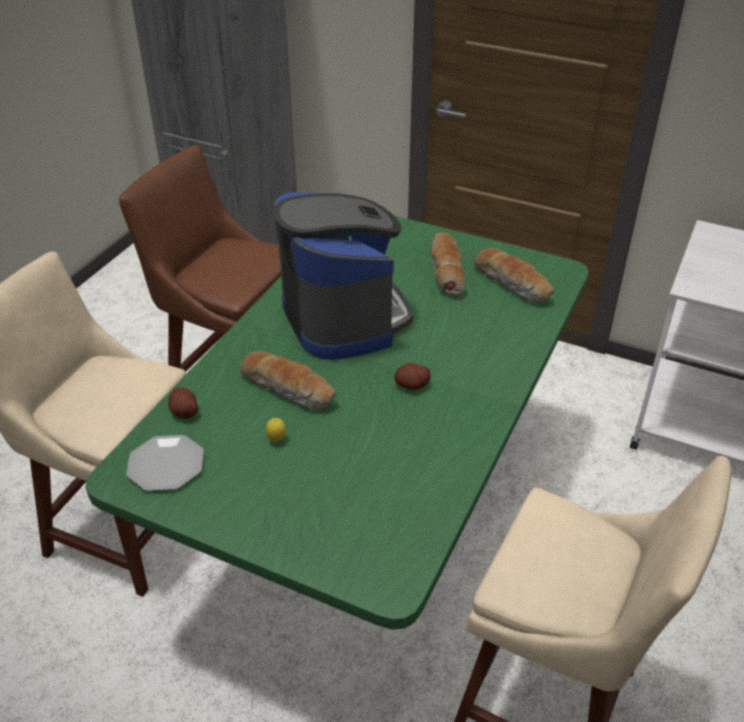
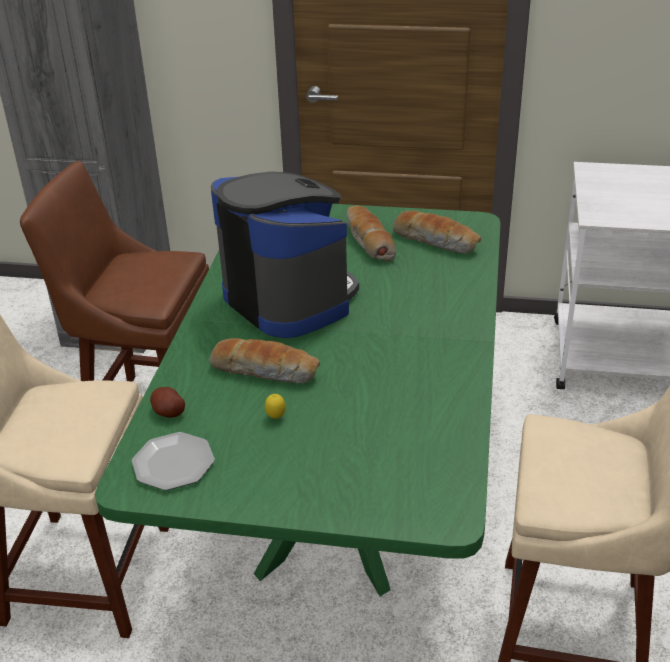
camera: 15 degrees left, 5 degrees down
(412, 385) = (384, 344): potato -> none

